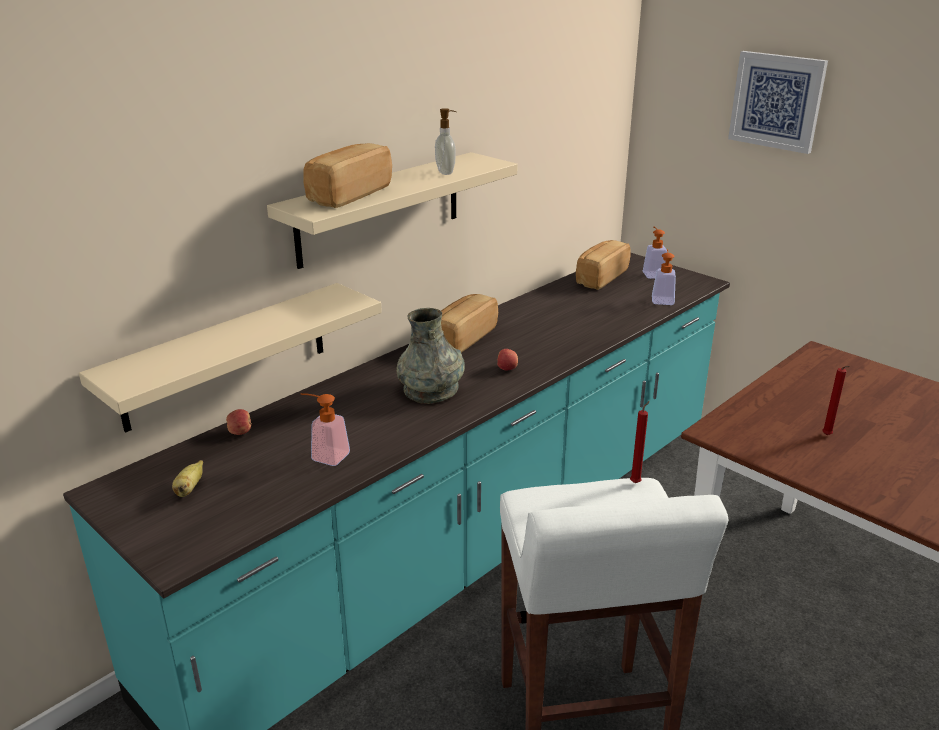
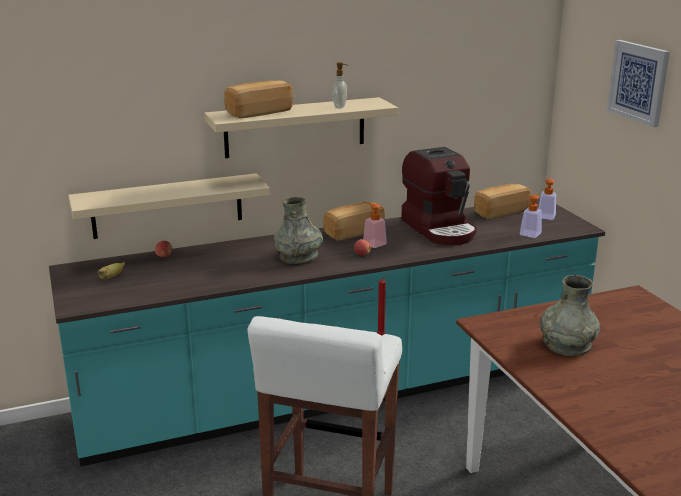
camera: 25 degrees right, 5 degrees down
(325, 455) = (199, 277): soap dispenser -> soap dispenser (371, 243)
(559, 313) = (440, 229): none -> coffee machine
(827, 436) = (566, 344): red candle -> grey vase

